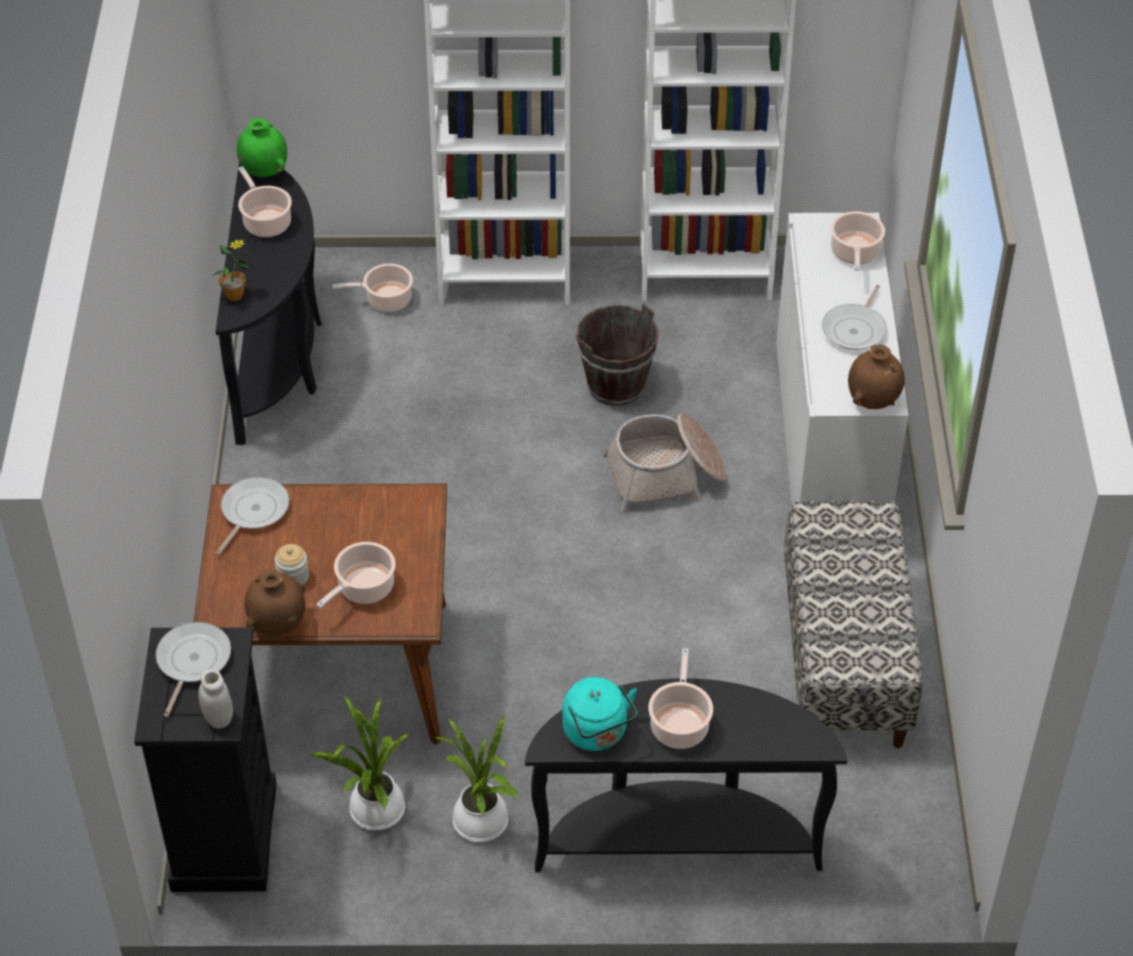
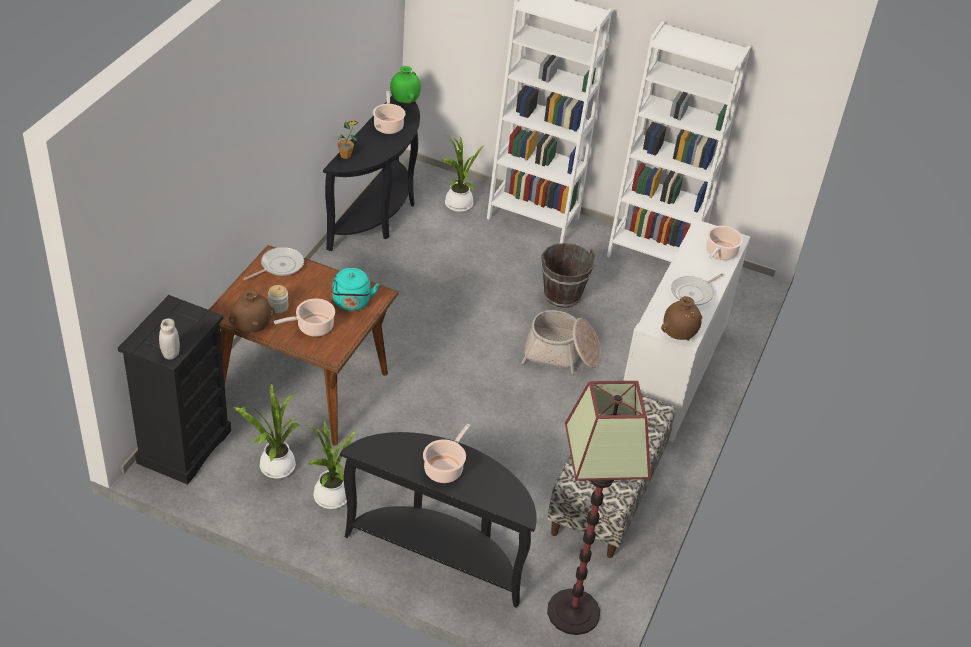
camera: 20 degrees right, 5 degrees down
(192, 662) = (177, 320): frying pan -> none
(385, 300) = (458, 206): cooking pot -> potted plant
(597, 733) = (392, 454): turquoise kettle -> turquoise kettle (352, 303)
(897, 845) = (573, 612): none -> floor lamp

